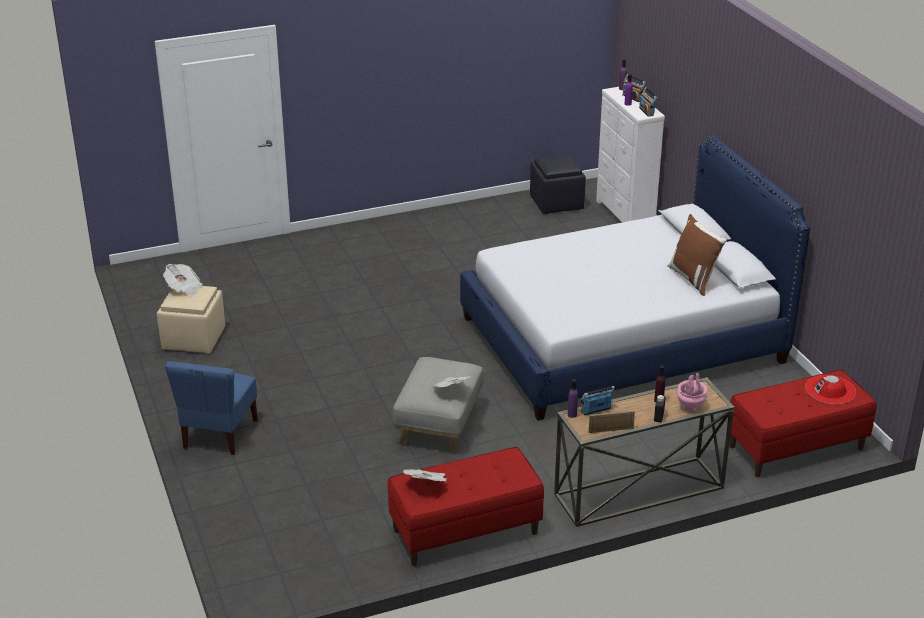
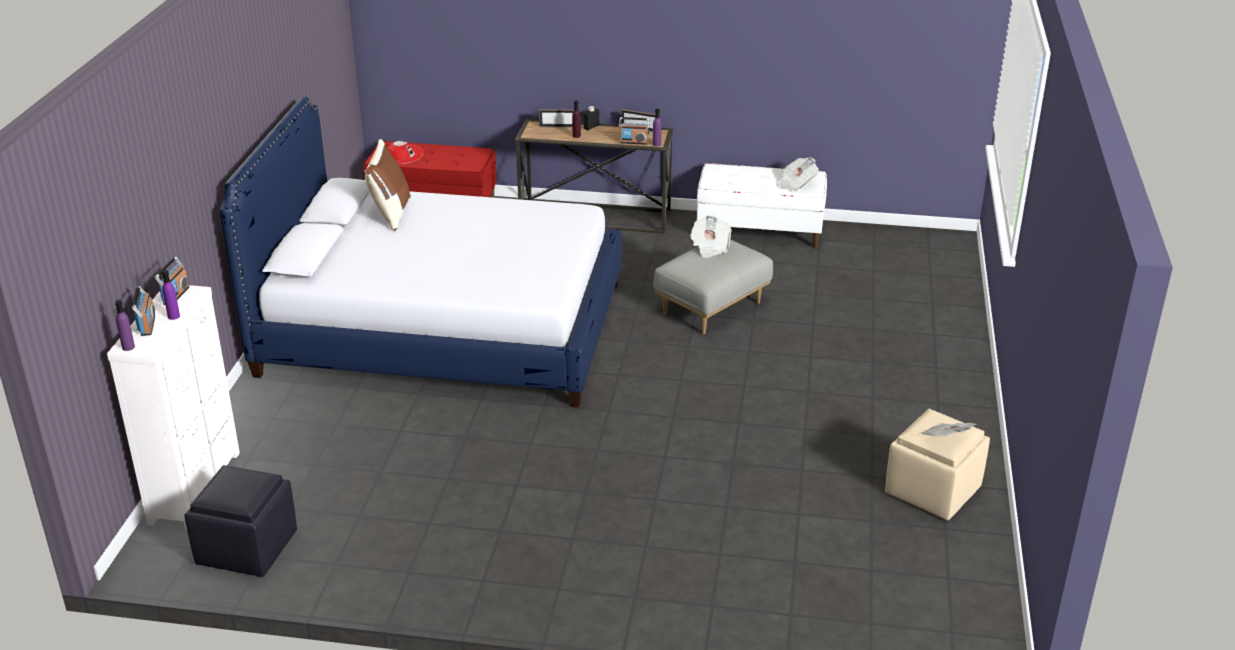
camera: 150 degrees left, 0 degrees up
(219, 434) = (941, 365): blue chair -> none
(465, 532) = (760, 231): red bench -> white bench
(690, 407) = (559, 126): pink vase -> picture frame

